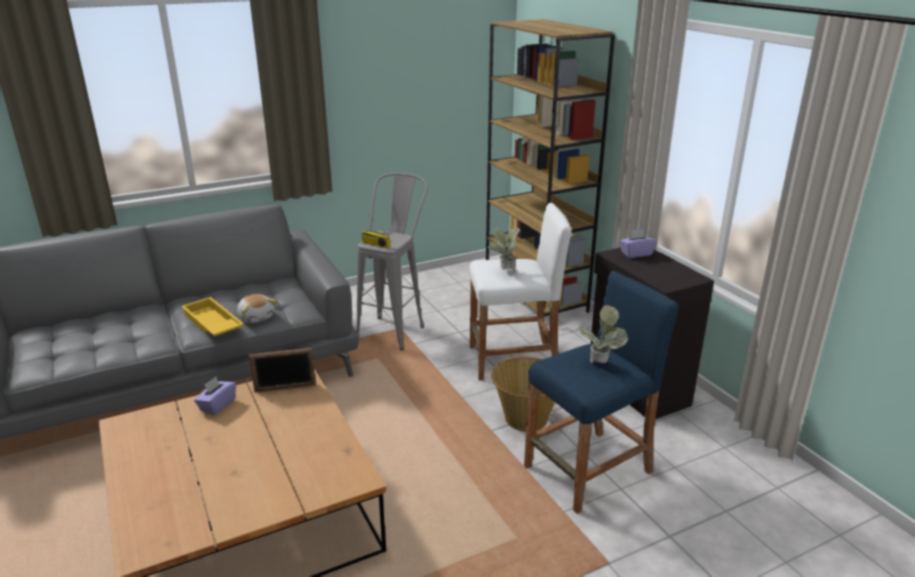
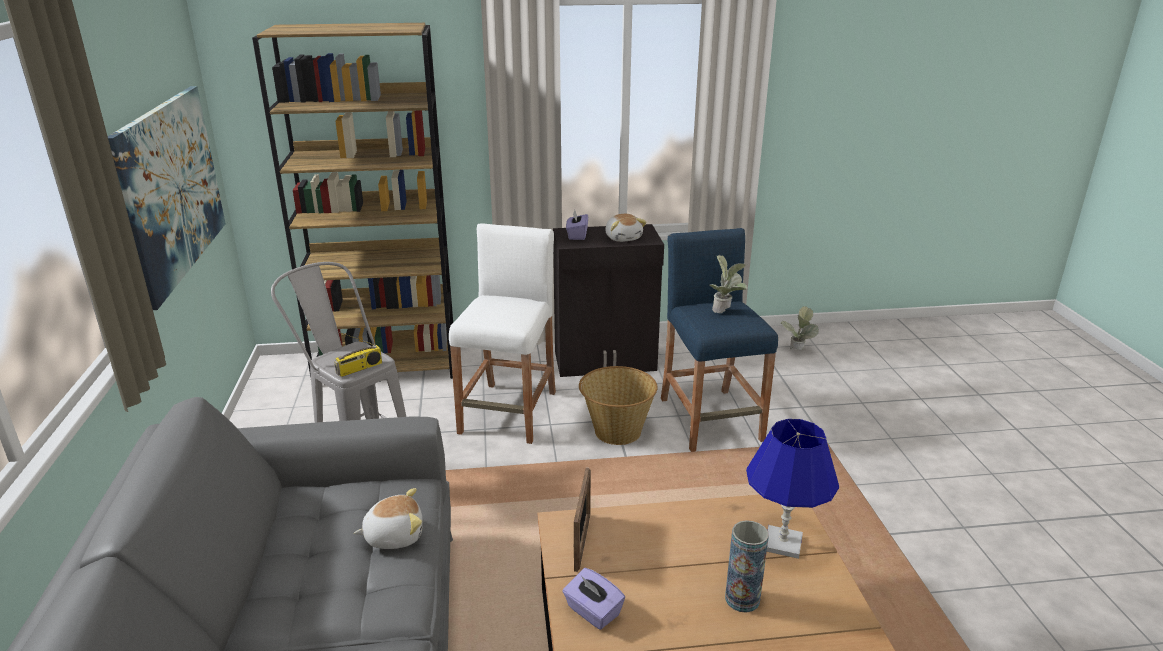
camera: 70 degrees left, 0 degrees up
(211, 324) = (382, 585): yellow tray -> none
(237, 466) = (742, 599): none -> vase
(308, 480) = (782, 543): none -> blue table lamp
(420, 109) = (171, 188): none -> picture
(504, 271) = (505, 312): potted plant -> potted plant (796, 351)
(656, 273) = (623, 238): none -> plush toy

